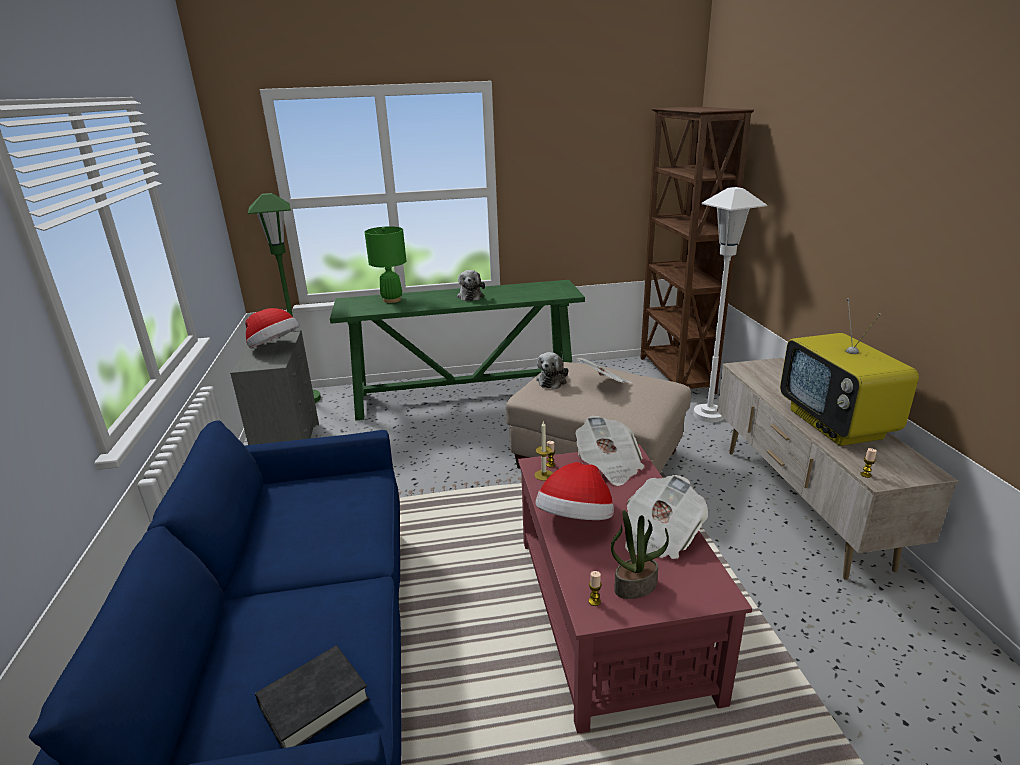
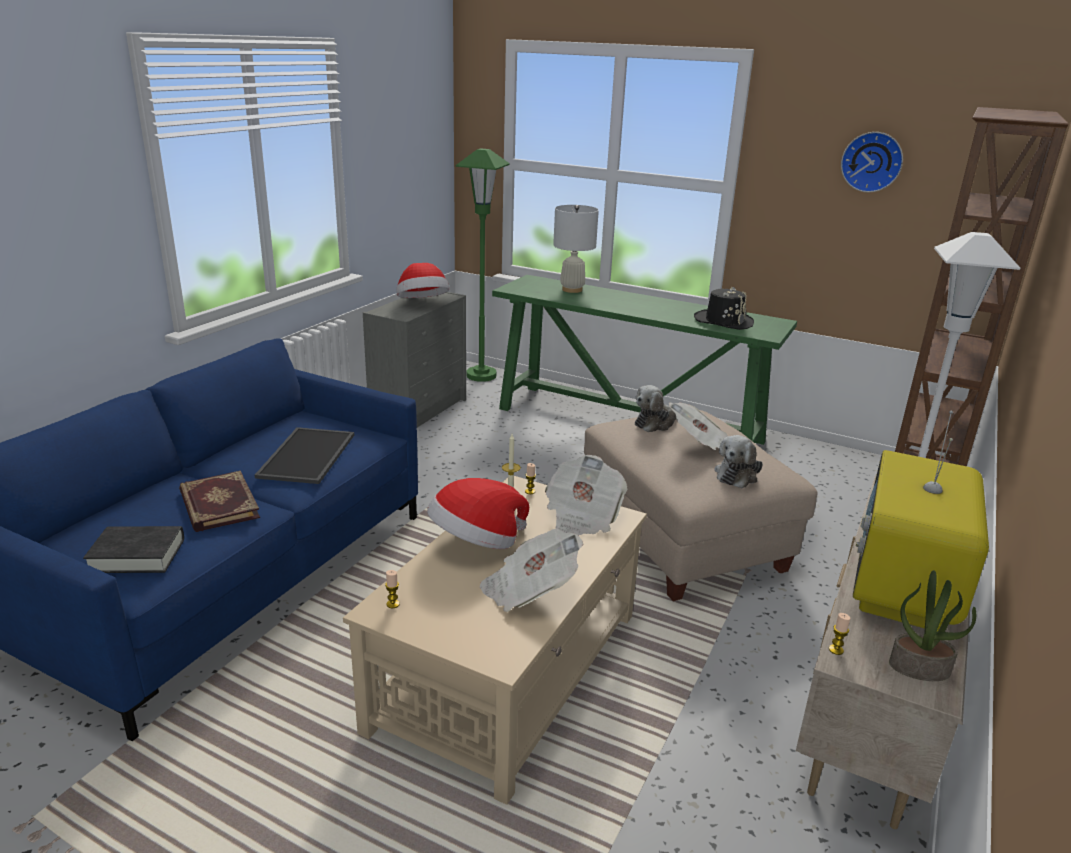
camera: 35 degrees right, 0 degrees up
(320, 607) = (217, 505): none -> book
(337, 520) = (308, 456): none -> tray
(392, 300) = (572, 290): green table lamp -> white table lamp
(470, 296) = (653, 307): plush toy -> plush toy (737, 474)
(530, 292) = (723, 321): none -> black hat
(590, 155) = (872, 161): none -> wall clock
(610, 611) = (509, 669): red coffee table -> beige coffee table
(635, 586) = (442, 613): potted plant -> potted plant (920, 667)

